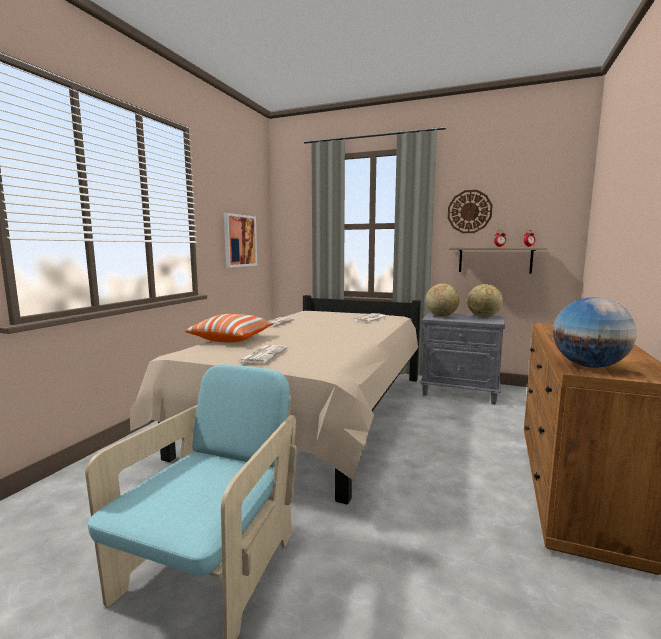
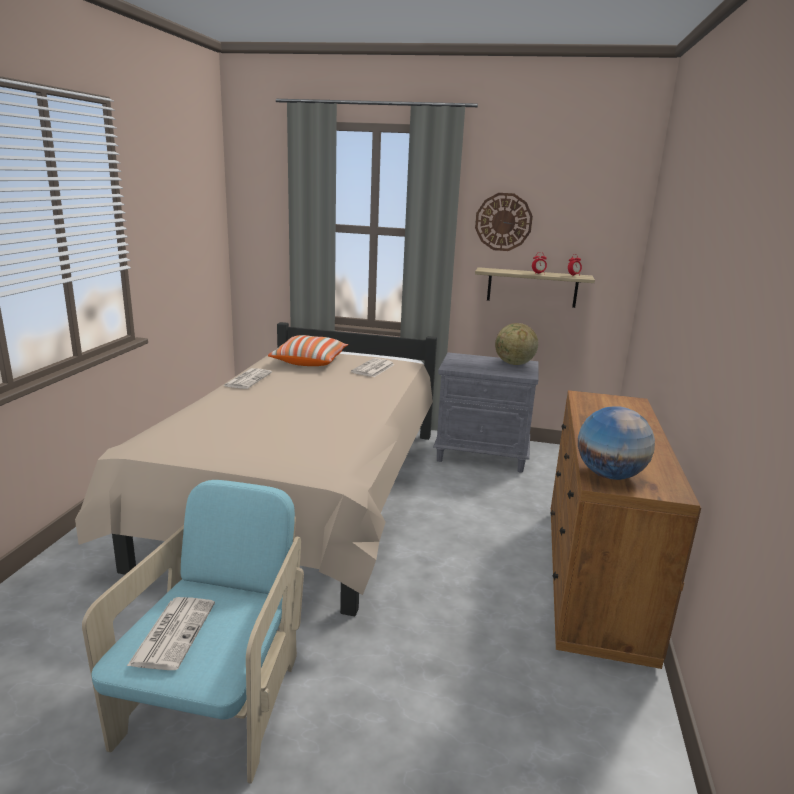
camera: 10 degrees left, 10 degrees up
(232, 339) = (198, 415): pillow -> pillow (309, 361)
(240, 240) = (186, 250): picture -> none
(263, 355) = (249, 448): newspaper -> newspaper (173, 632)
(441, 316) = (462, 362): globe -> none

